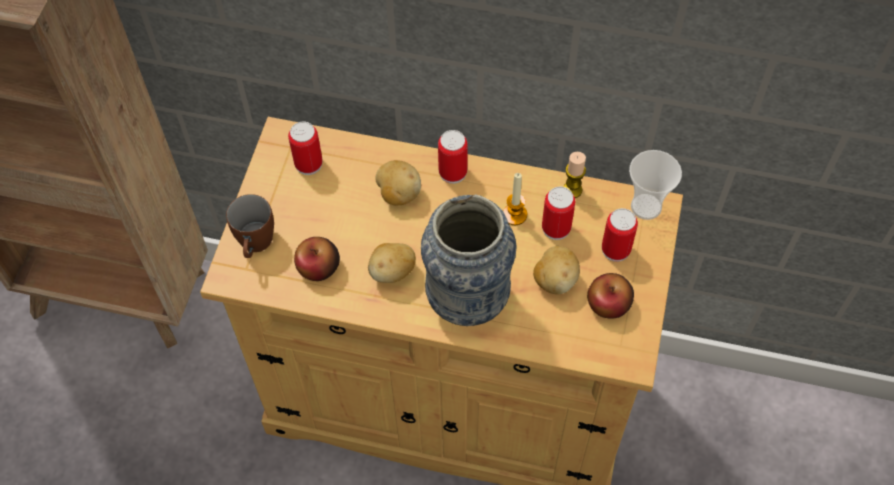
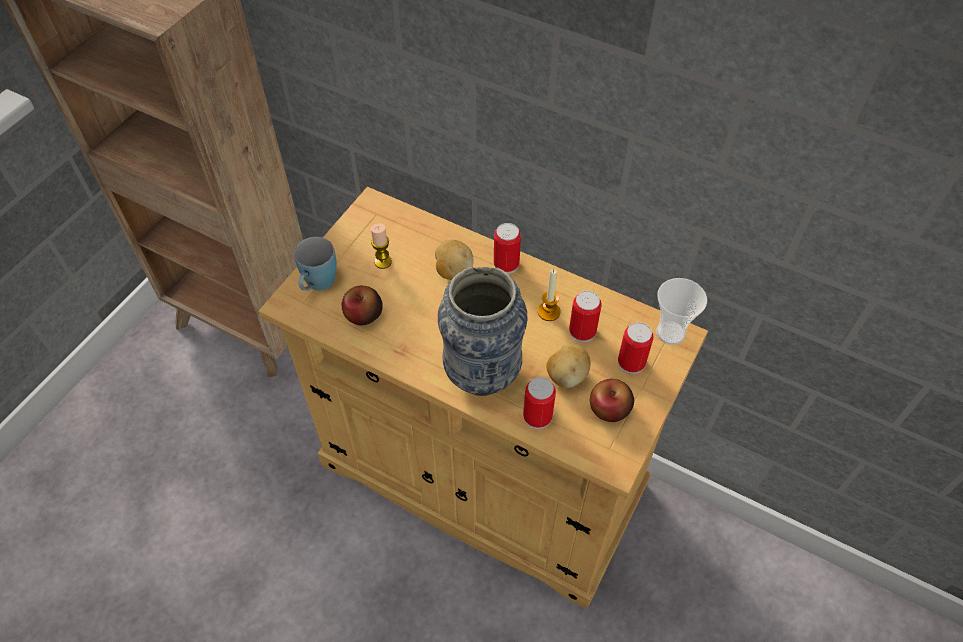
camera: 15 degrees right, 5 degrees down
(255, 246) = (317, 285): brown mug -> blue mug
(308, 164) = (386, 230): can -> can (537, 417)
(392, 272) = (425, 334): potato -> none
(572, 190) = (607, 303): candle -> candle (383, 262)

